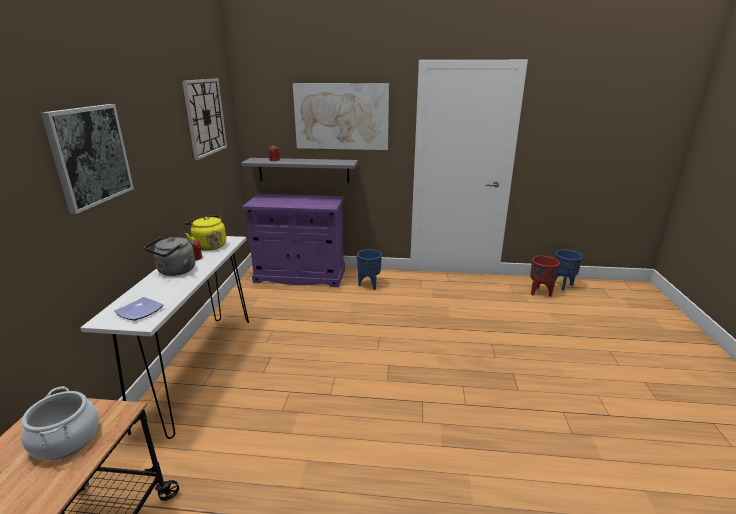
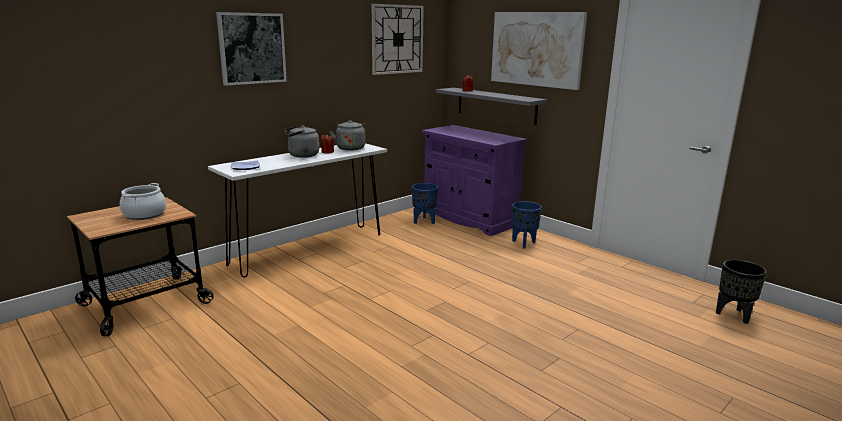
camera: 40 degrees right, 5 degrees down
(208, 246) = (350, 148): yellow kettle -> grey kettle
(539, 293) = (733, 315): red planter -> black planter
(562, 285) = (788, 321): blue planter -> blue planter (424, 221)

